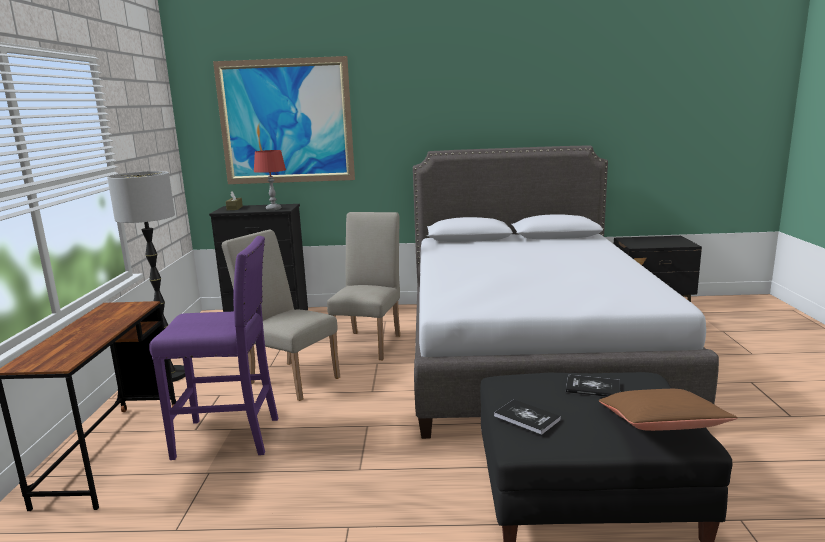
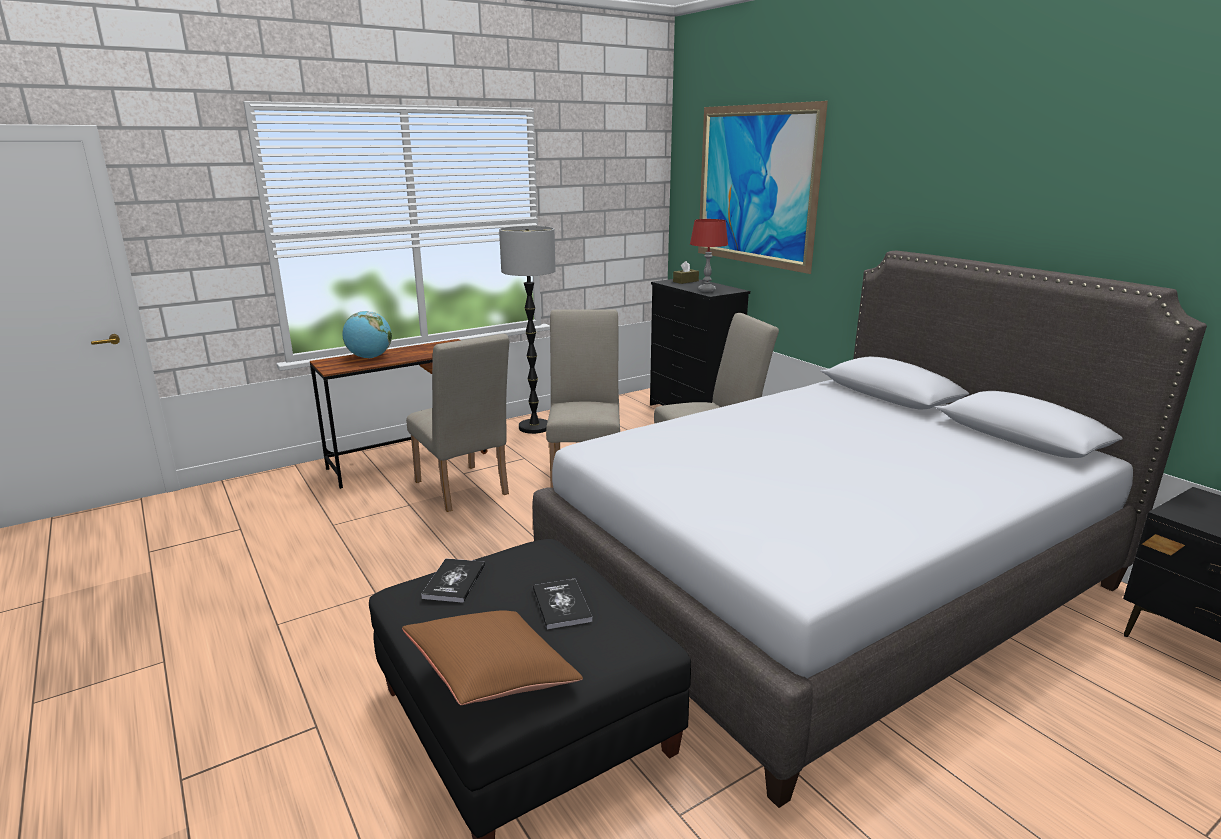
camera: 55 degrees right, 5 degrees up
(65, 343) = (370, 357): none -> globe
(230, 437) = (463, 491): purple stool -> beige chair

